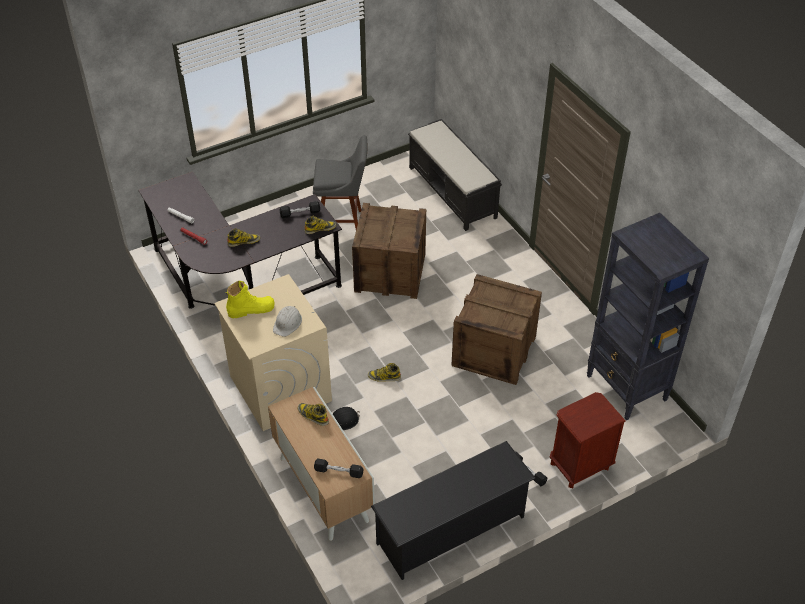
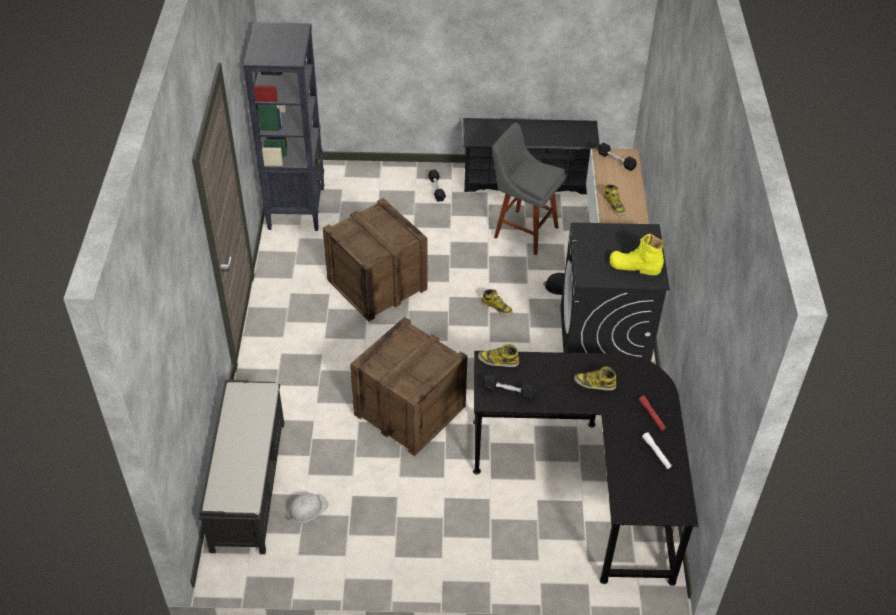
camera: 150 degrees left, 0 degrees up
(279, 388) = (603, 341): beige washing machine -> black washing machine
(288, 323) = (605, 239): white hard hat -> white hard hat (307, 509)
(343, 224) = (415, 504): grey stool -> grey stool (523, 231)
(579, 466) = (393, 176): brown nightstand -> none

